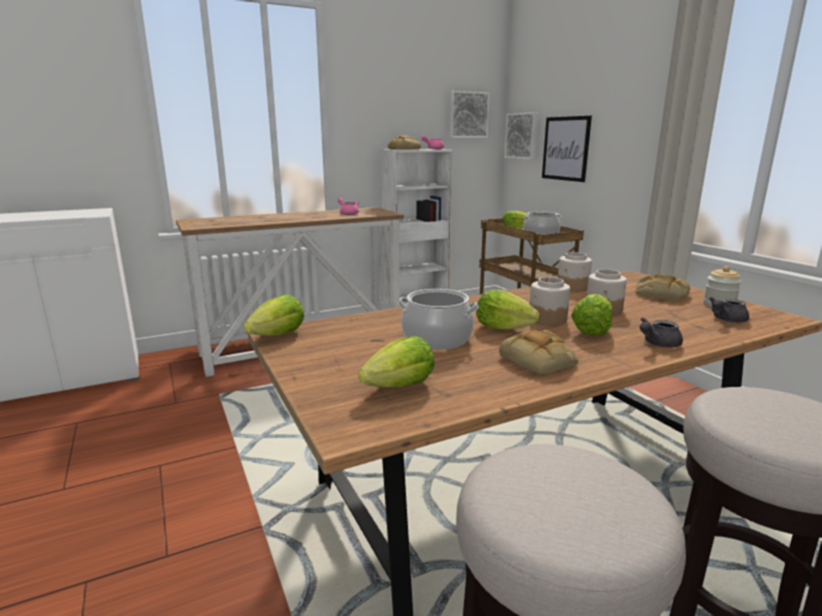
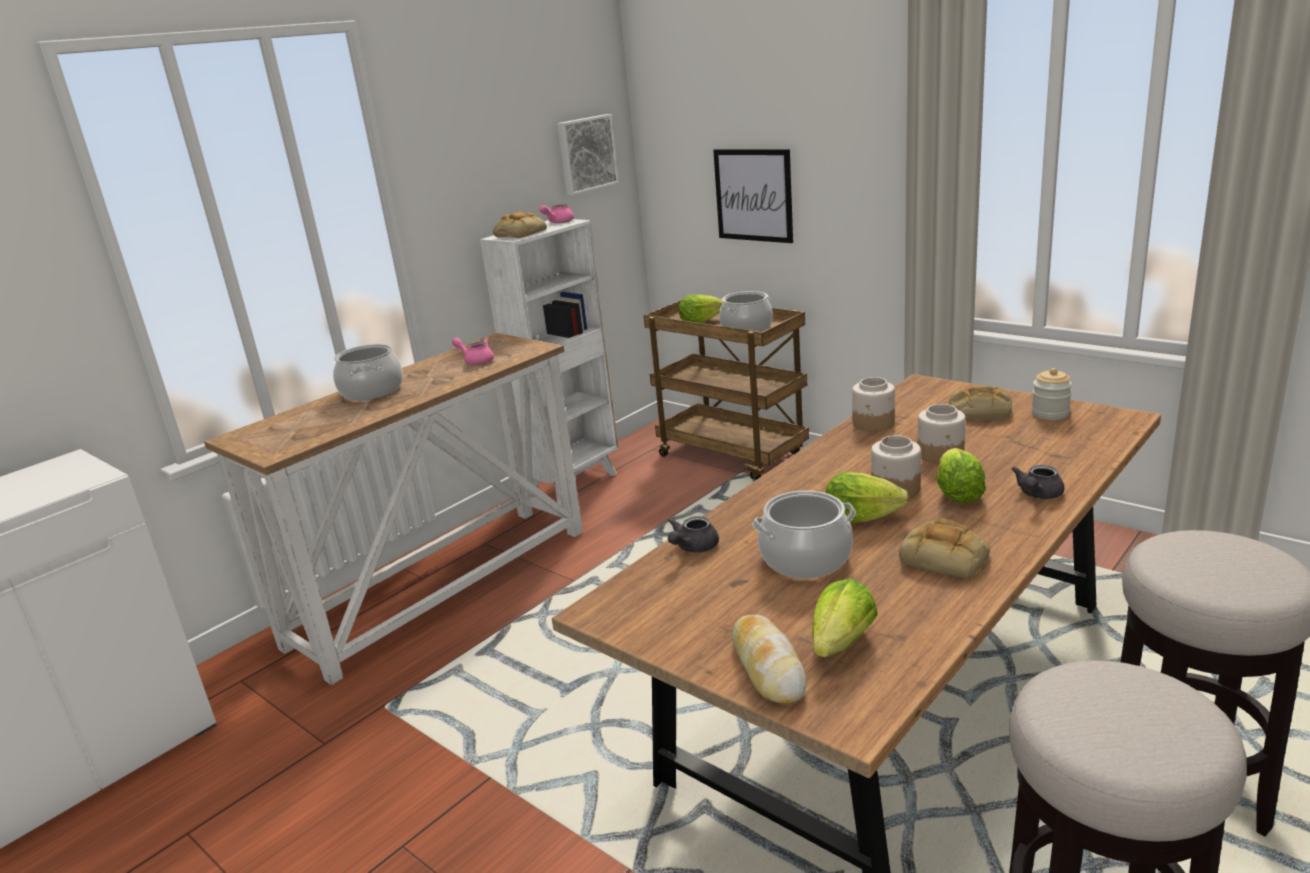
camera: 20 degrees left, 5 degrees up
(278, 335) = (606, 613): lettuce -> none
(279, 215) = (372, 391): none -> cooking pot
(333, 385) = (767, 667): none -> bread
(522, 136) = (673, 175): picture -> none
(726, 319) = (1073, 436): grey teapot -> grey teapot (692, 547)

